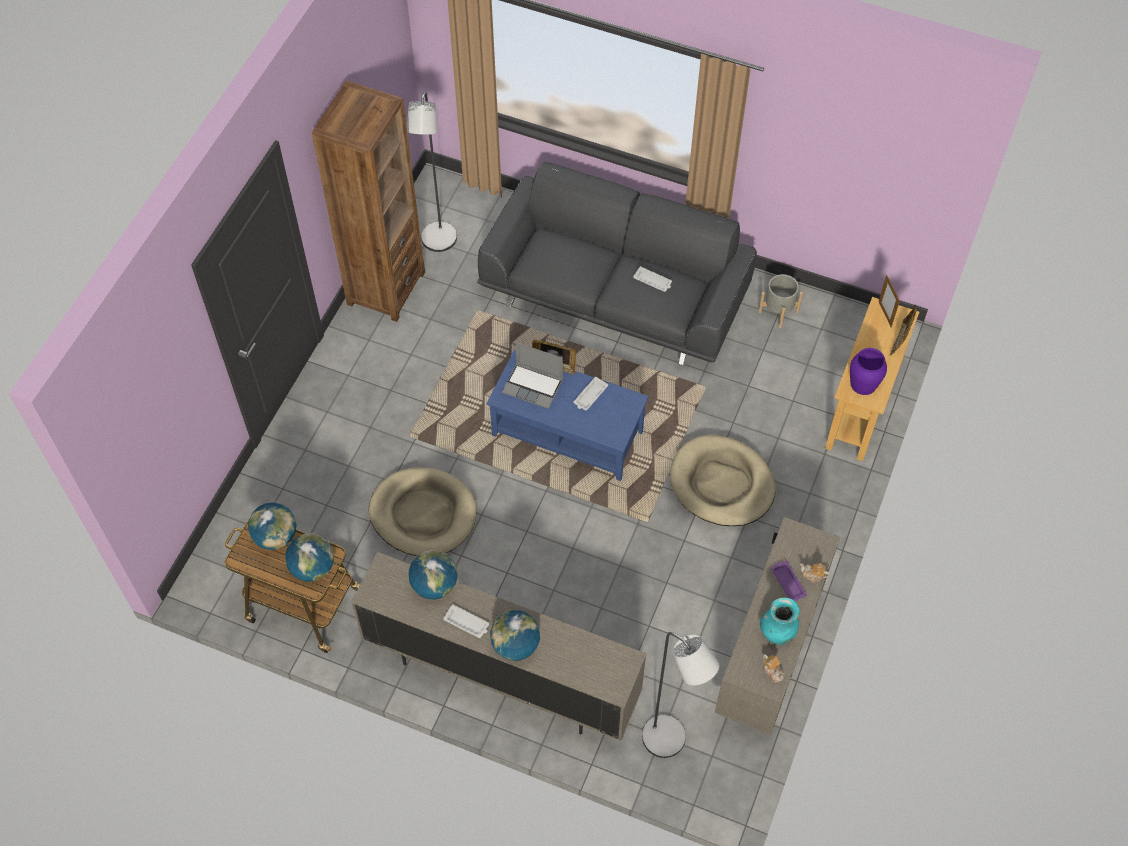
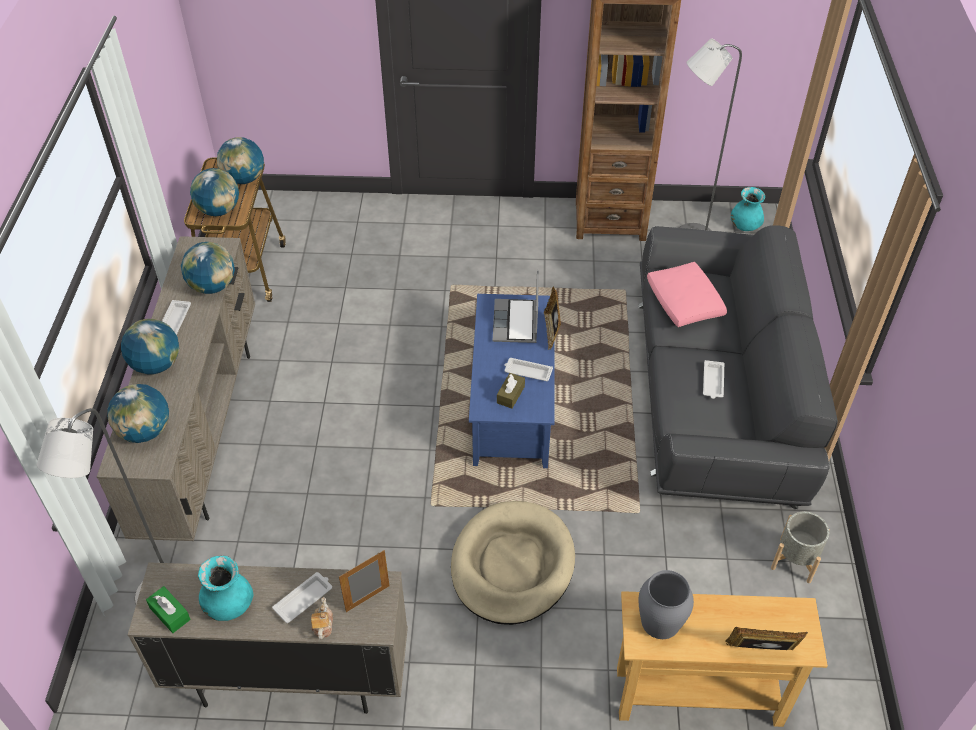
camera: 70 degrees right, 10 degrees down
(423, 514) = (367, 321): beige dog bed -> none
(442, 197) = (745, 226): none -> turquoise vase
(564, 266) = (685, 303): none -> pink pillow
(589, 664) = (145, 431): none -> globe
(609, 415) = (510, 395): none -> brown tissue box
(772, 671) = (170, 613): teapot -> green tissue box
(787, 582) = (304, 599): purple tray -> white tray
(863, 384) = (660, 622): purple vase -> grey vase
(885, 314) = (794, 621): picture frame -> picture frame (367, 599)

